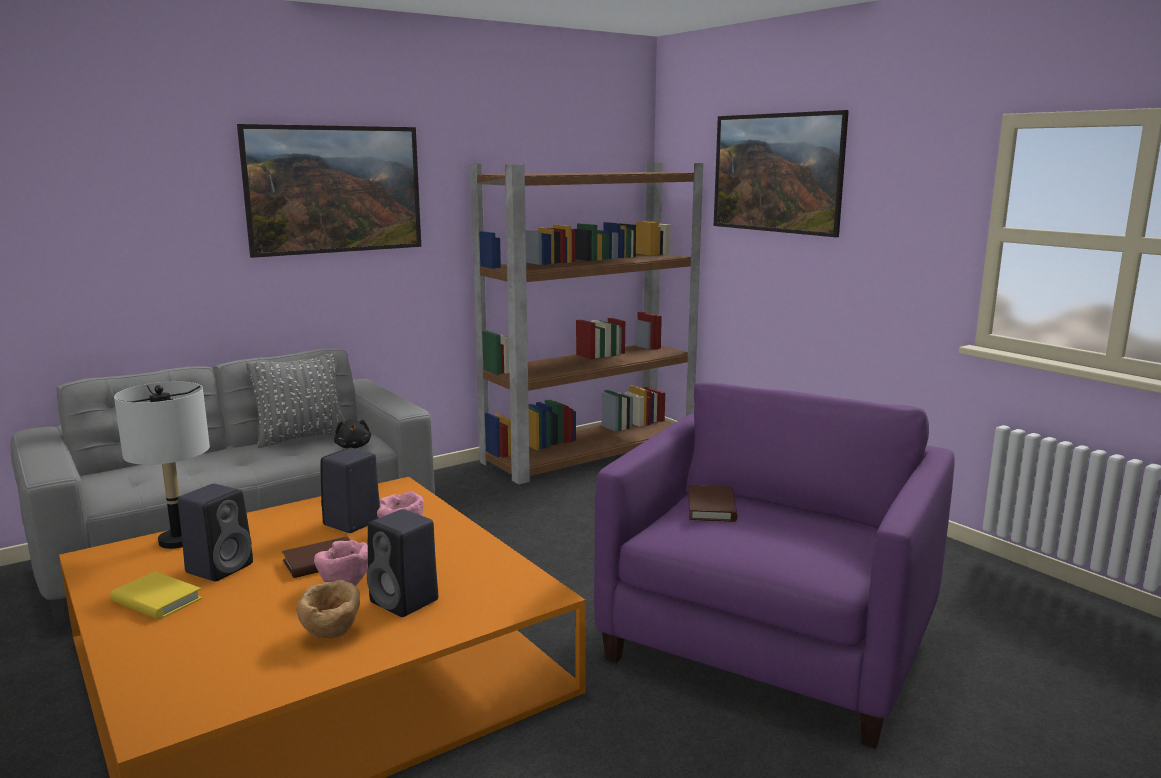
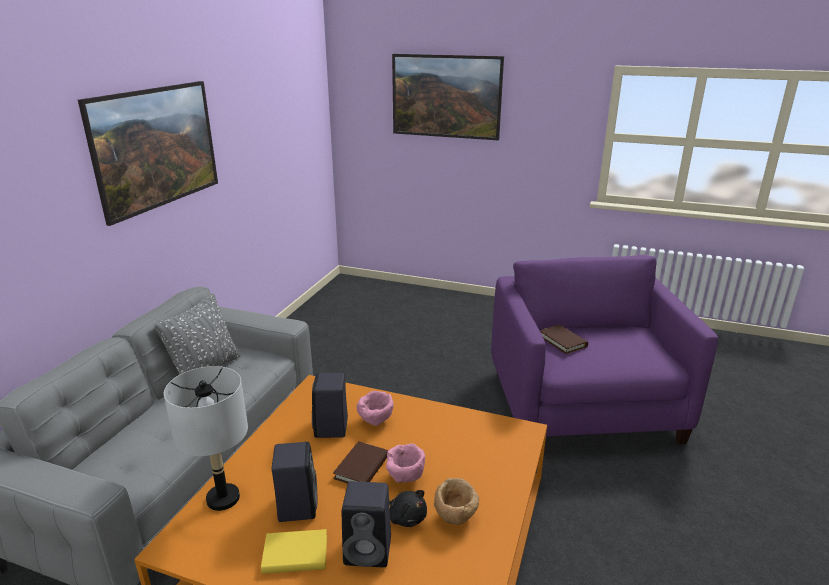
camera: 35 degrees left, 10 degrees up
(353, 447) = (263, 366): black plush toy -> black plush toy (406, 517)
(406, 602) = (461, 472): black speaker -> black speaker (369, 550)
(590, 451) = (332, 307): brown bookcase -> none

